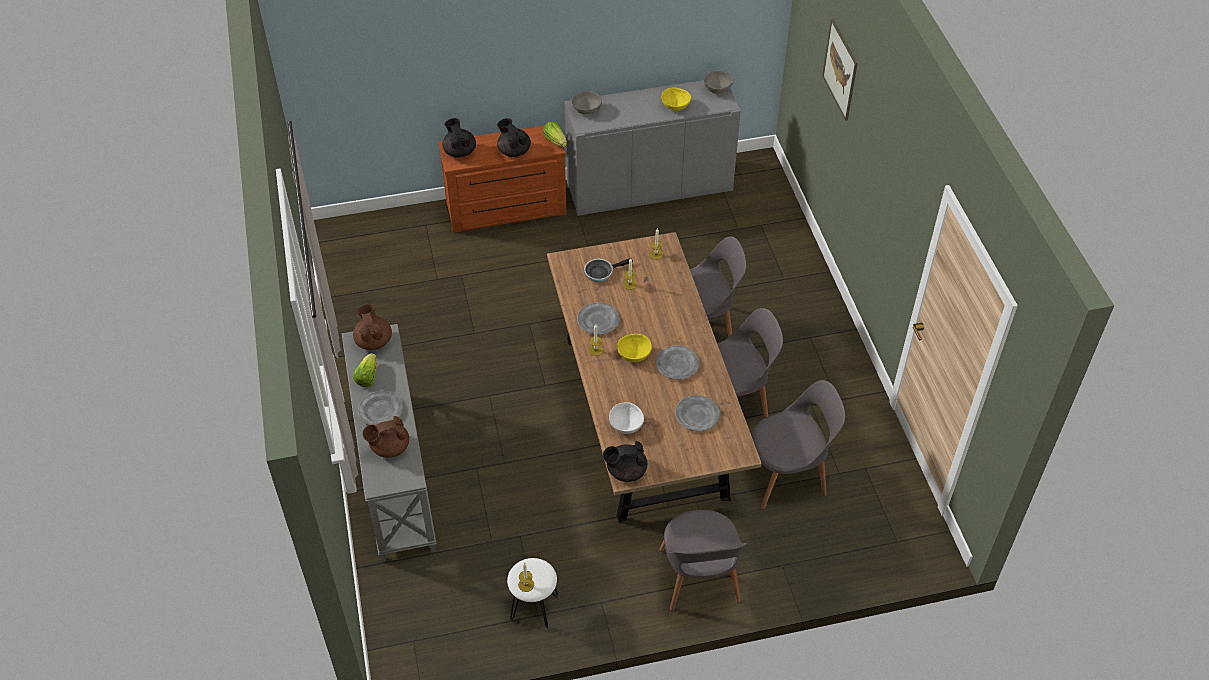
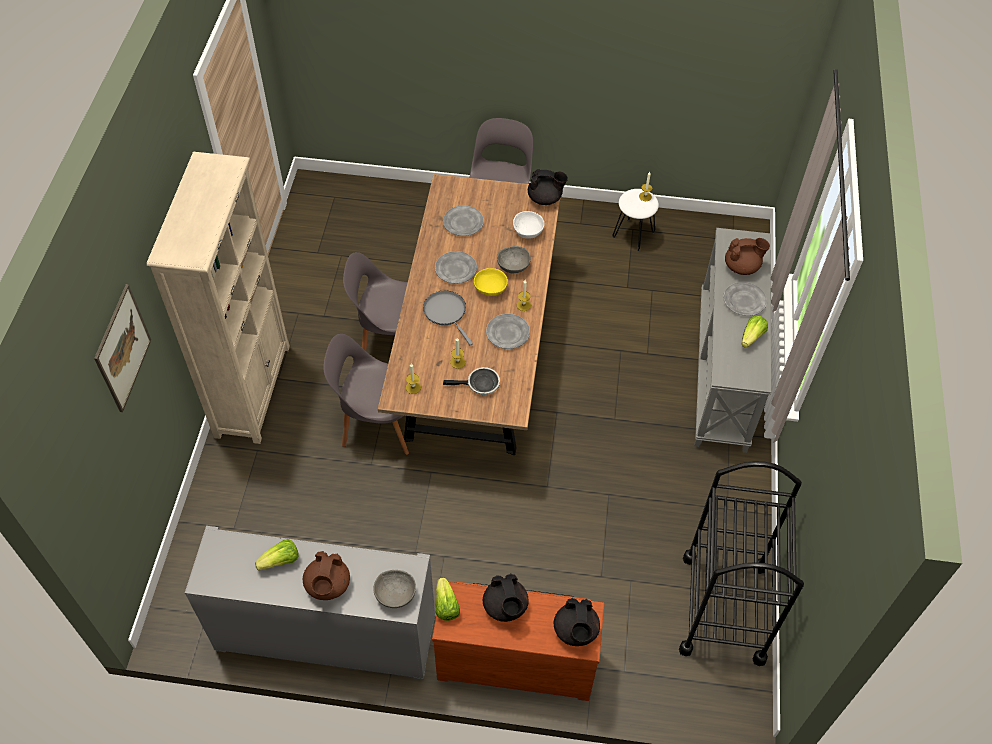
camera: 160 degrees left, 5 degrees up
(359, 281) = (723, 608): none -> black cart
(373, 341) = (739, 372): brown teapot -> brown teapot (328, 585)
(663, 322) = (446, 312): none -> grey frying pan
(675, 106) = (281, 561): yellow bowl -> lettuce
(718, 89) = (208, 572): grey bowl -> grey bowl (513, 267)
(787, 475) = (384, 266): grey chair -> none
(824, 321) = (253, 390): none -> beige bookcase

